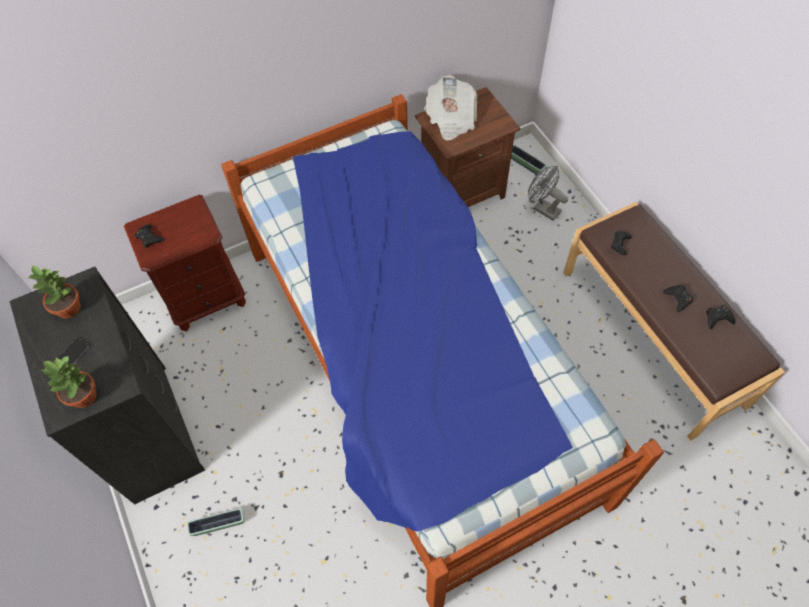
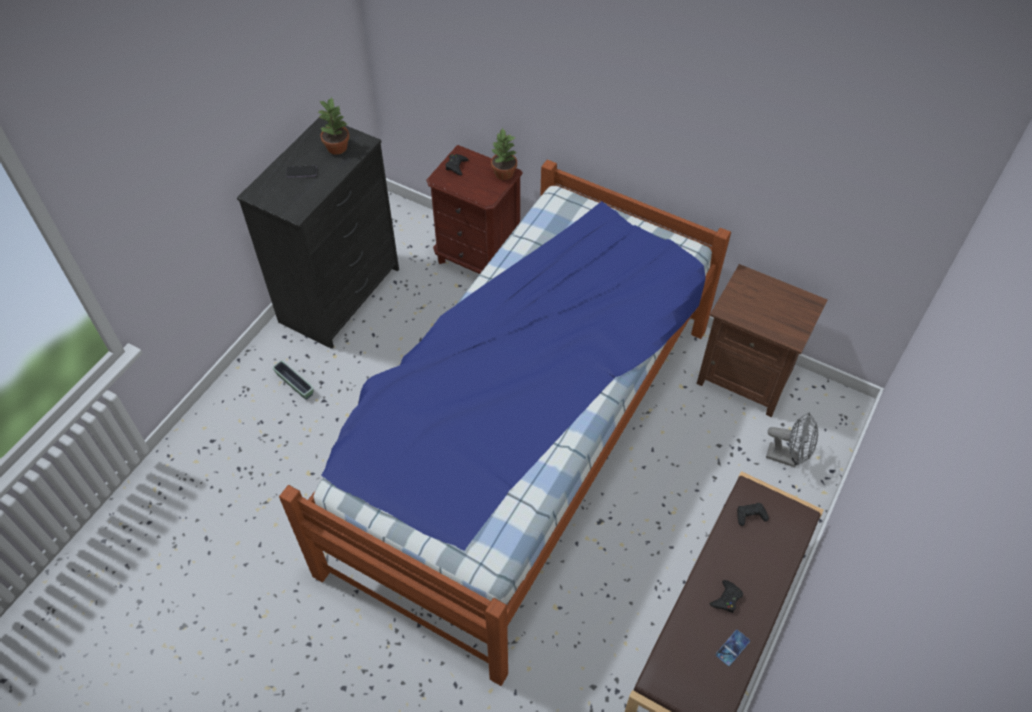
camera: 55 degrees right, 5 degrees down
(84, 397) = (276, 198): potted plant -> potted plant (504, 173)
(451, 119) = (759, 293): newspaper -> none
(525, 164) = (829, 414): planter -> none
(542, 208) = (787, 457): grey fan -> grey fan turned 105 degrees clockwise
(718, 318) = (732, 648): black game controller -> phone

